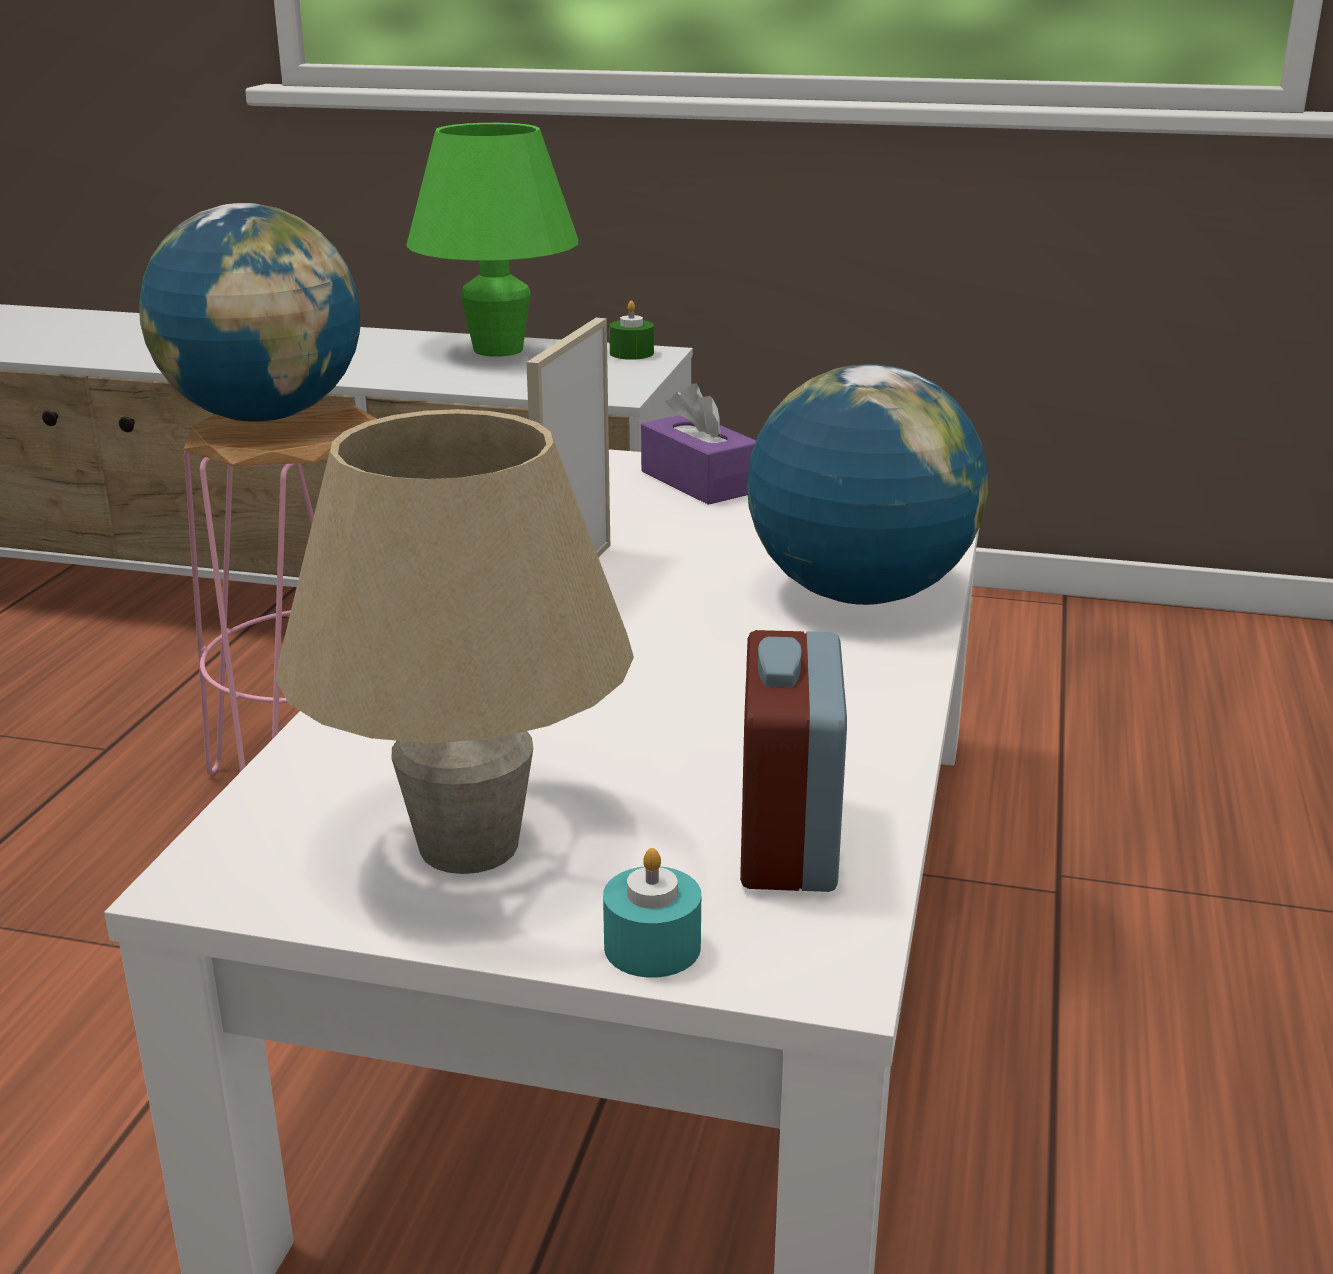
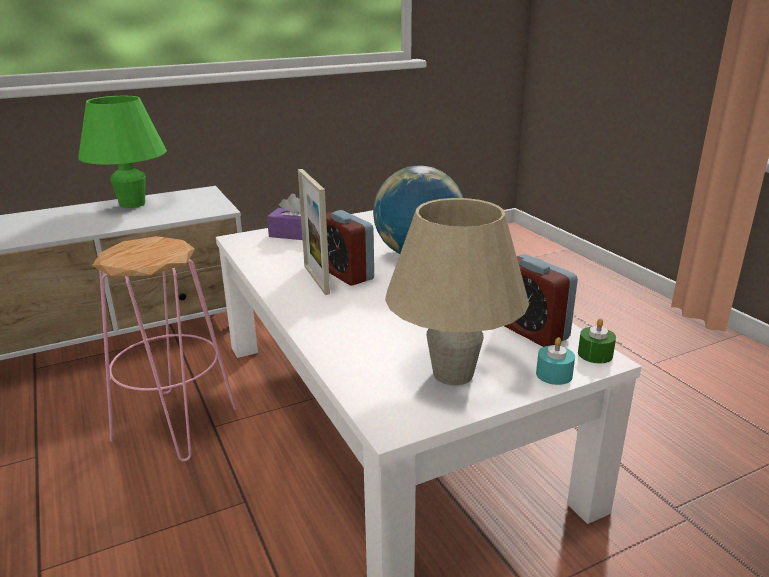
camera: 40 degrees left, 0 degrees up
(264, 417) = (130, 251): globe -> none
(631, 353) = (195, 193): green candle -> green candle (595, 354)
(646, 584) = (347, 274): none -> alarm clock

